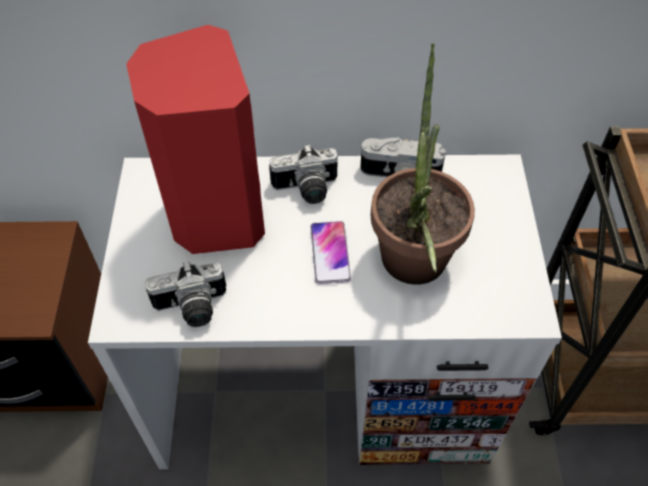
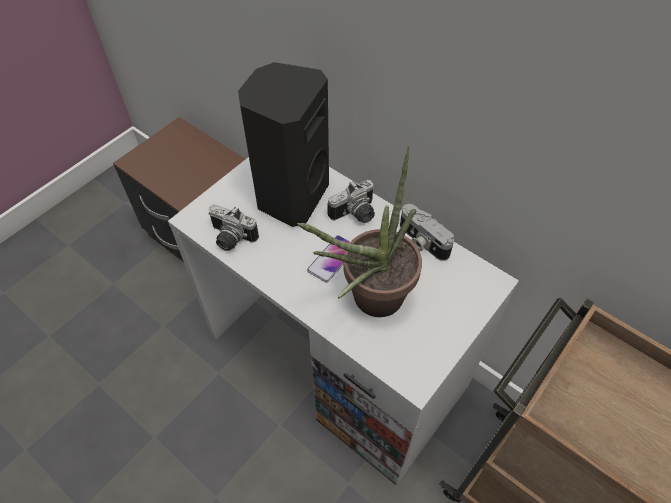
camera: 40 degrees right, 0 degrees up
(214, 216) = (290, 196): red speaker -> black speaker
(306, 190) = (355, 214): camera -> camera turned 60 degrees counterclockwise

